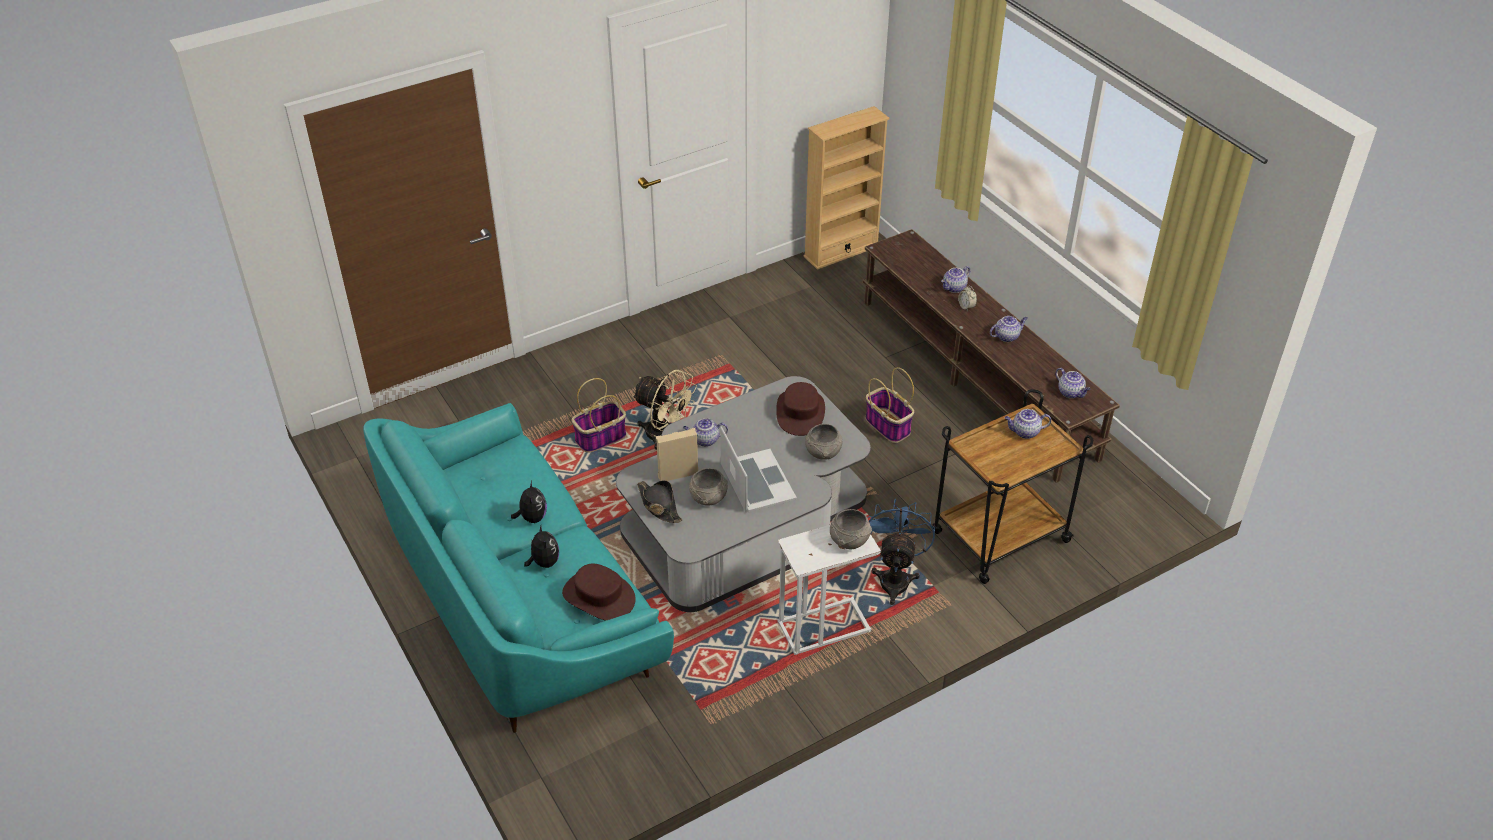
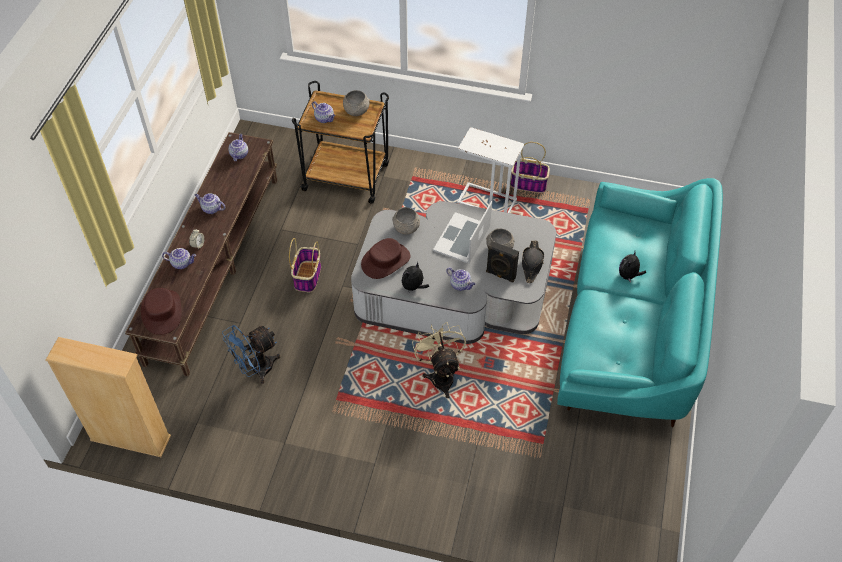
camera: 135 degrees left, 10 degrees up
(532, 518) = (612, 307): plush toy -> plush toy (413, 287)
(599, 596) = (617, 233): brown hat -> brown hat (162, 312)
(600, 438) = (482, 406): basket -> basket (529, 184)
(677, 474) = (500, 275): beige speaker -> black speaker
(849, 541) = (479, 140): grey bowl -> grey bowl (357, 111)
(895, 577) = (423, 197): blue fan -> blue fan (256, 369)

